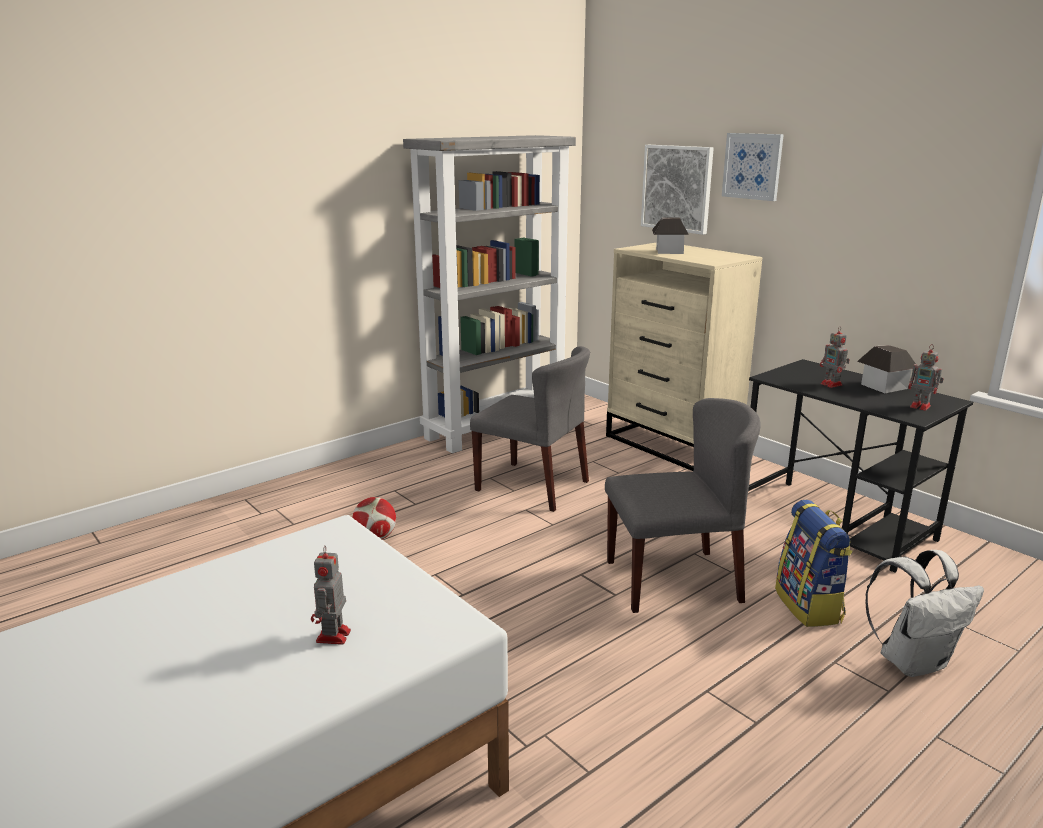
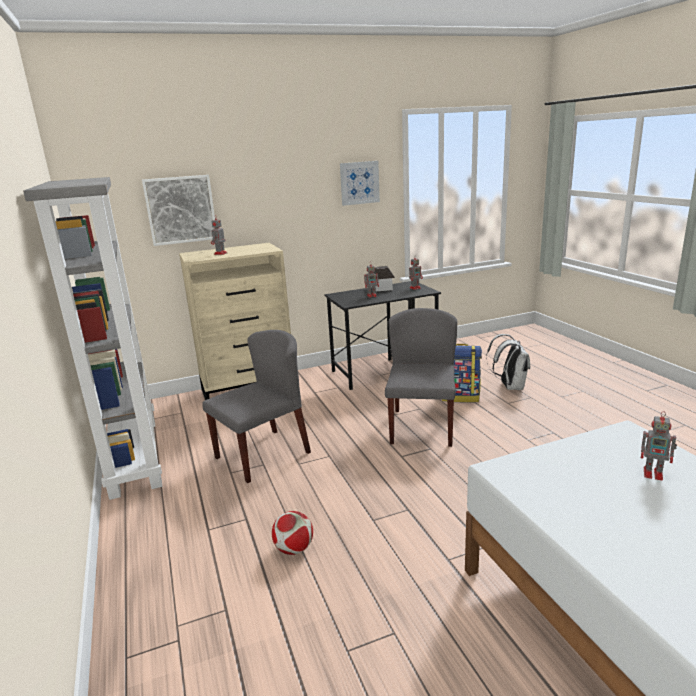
camera: 70 degrees left, 0 degrees up
(668, 251) = (220, 254): toy house -> toy robot
(752, 166) = (244, 184): picture -> picture (359, 183)

